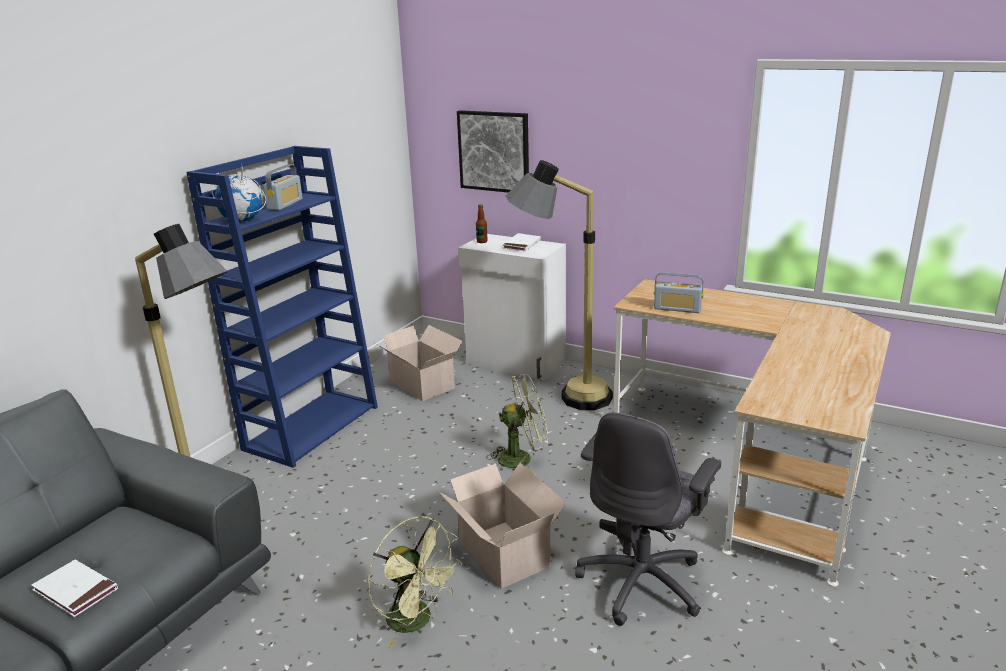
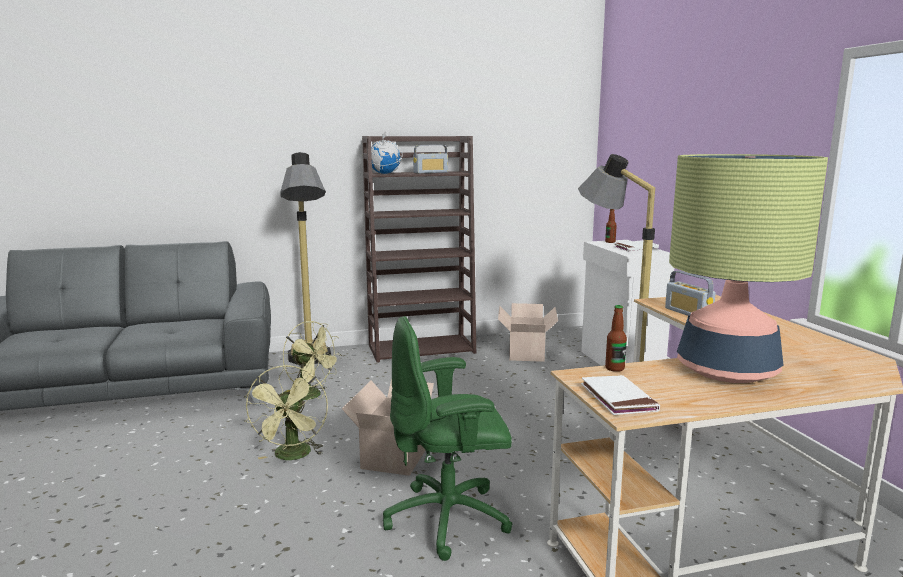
camera: 45 degrees right, 10 degrees down
(76, 591) = (143, 335): white book -> white book (618, 398)
(312, 427) = (422, 348): blue bookcase -> brown bookcase
(494, 151) = (641, 163): picture -> none
(522, 457) = (512, 414): green fan -> green fan (312, 396)
(642, 582) = (449, 519): grey office chair -> green office chair
(759, 387) = (614, 368): none -> bottle
(806, 357) = (726, 370): none -> table lamp

